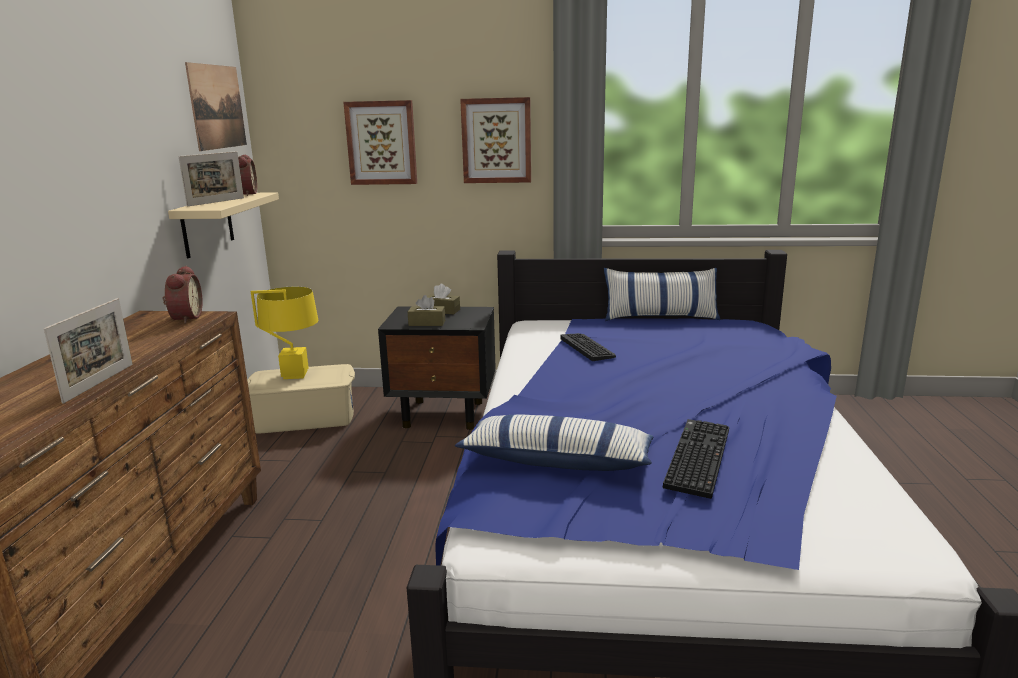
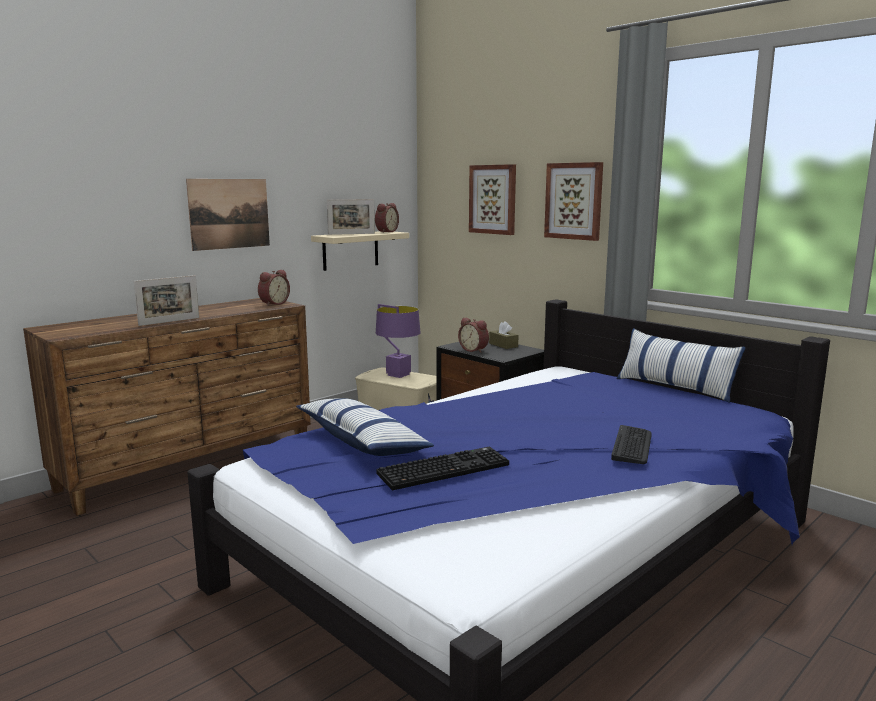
camera: 40 degrees right, 5 degrees down
(217, 107) = (380, 167): picture -> picture (229, 213)
(295, 375) = (398, 375): yellow table lamp -> purple table lamp
(427, 323) = (474, 350): brown tissue box -> alarm clock
(587, 347) = (549, 390): keyboard -> keyboard (632, 445)

